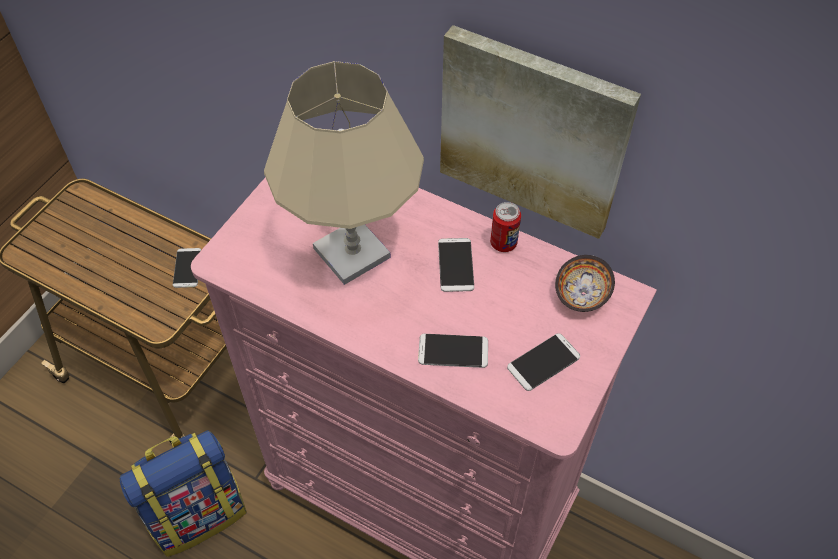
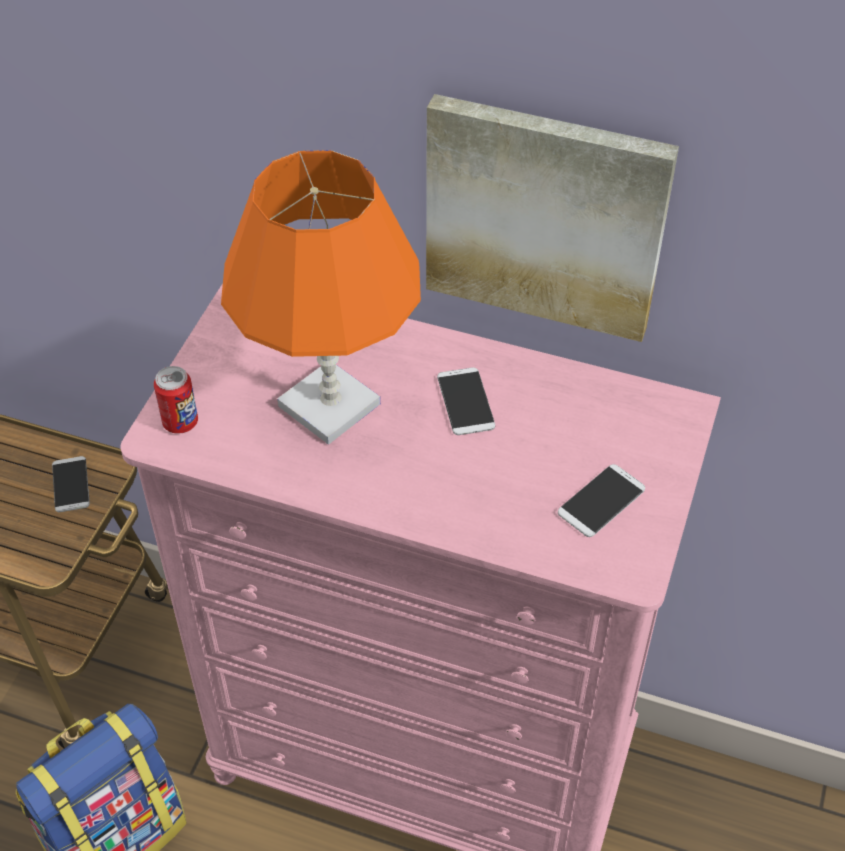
camera: 10 degrees left, 5 degrees down
(352, 253) = (330, 405): beige table lamp -> orange table lamp
(453, 351) = (485, 504): phone -> none
(503, 243) = (519, 368): can -> can (180, 422)
(582, 293) = (630, 414): bowl -> none

